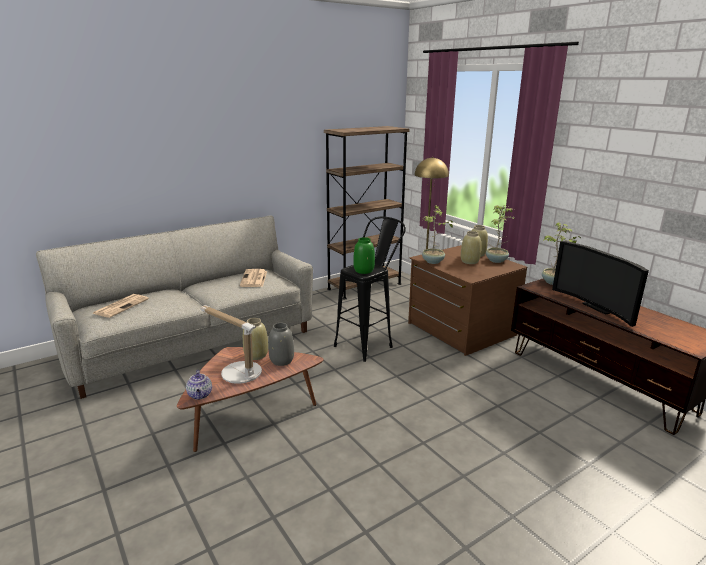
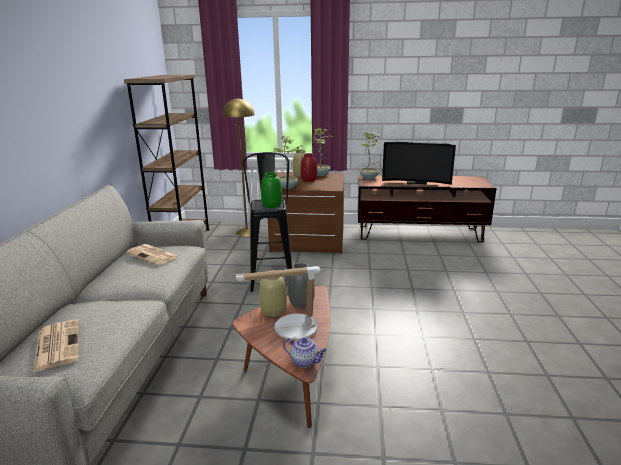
camera: 50 degrees left, 0 degrees up
(469, 261) = (308, 180): beige vase -> red vase

